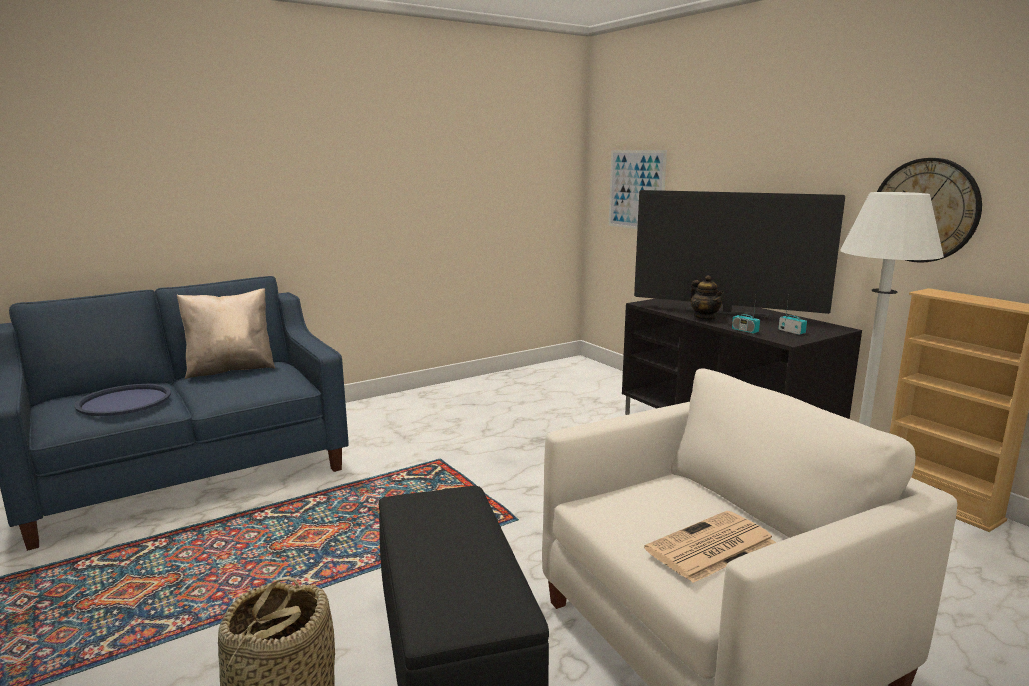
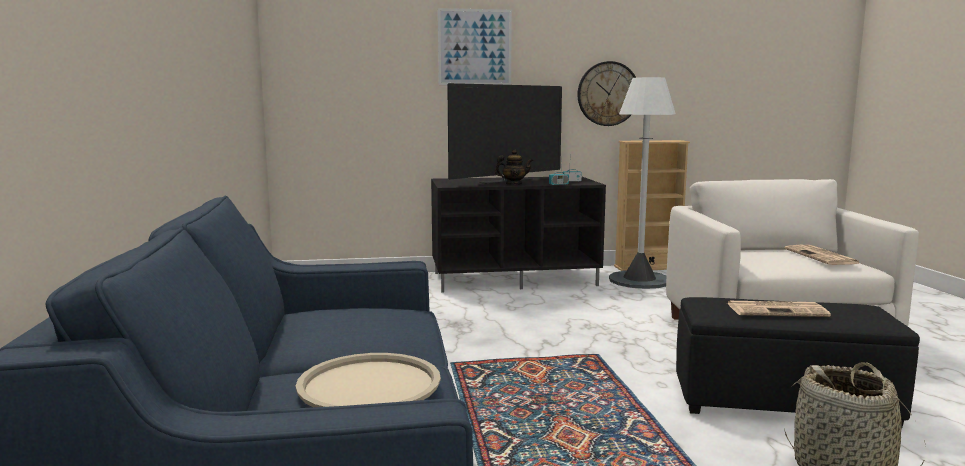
camera: 65 degrees left, 5 degrees down
(124, 401) = (369, 385): blue tray -> beige tray
(230, 369) = (298, 330): beige pillow -> none
(440, 538) = (777, 310): none -> newspaper
(636, 190) = (346, 92): picture -> picture (474, 47)

